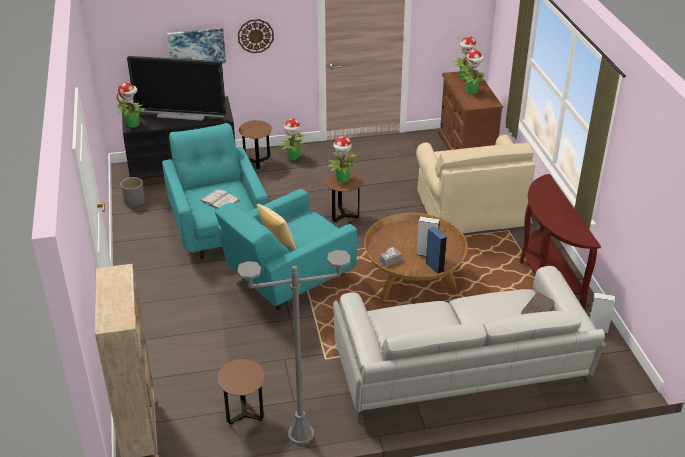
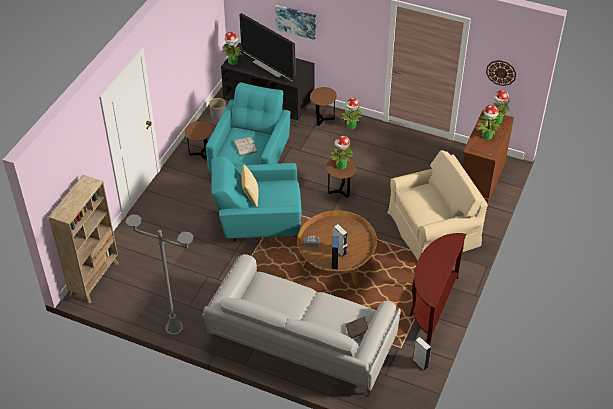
camera: 35 degrees right, 10 degrees up
(244, 414) = (156, 299): brown side table -> brown side table (201, 154)
(255, 36) = (340, 28): wall clock -> wall clock (501, 72)
(471, 208) = (433, 229): beige armchair -> beige armchair turned 135 degrees counterclockwise

